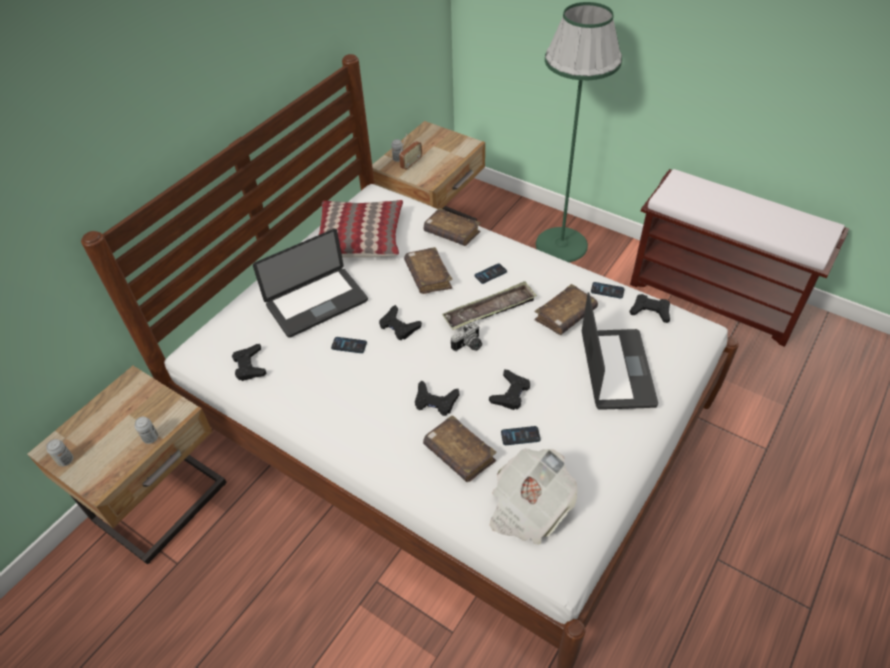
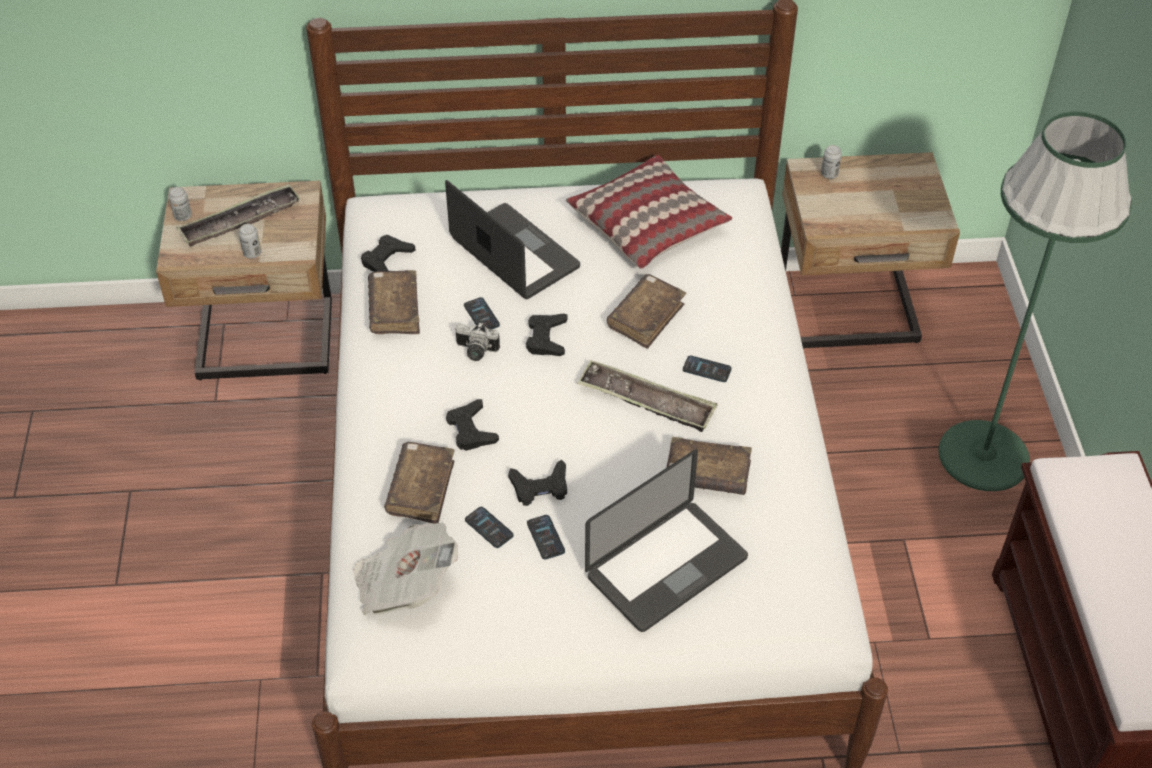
camera: 50 degrees right, 0 degrees up
(113, 428) = (240, 221): none -> tray
(317, 303) = (514, 253): laptop -> laptop turned 150 degrees counterclockwise
(411, 164) = (834, 191): radio -> none
(452, 233) = (740, 297): brown book -> brown book (394, 310)
(469, 346) = (575, 414): camera -> camera (475, 352)
(607, 290) = (793, 494): phone -> phone (545, 537)
(650, 311) = (800, 555): black game controller -> none

